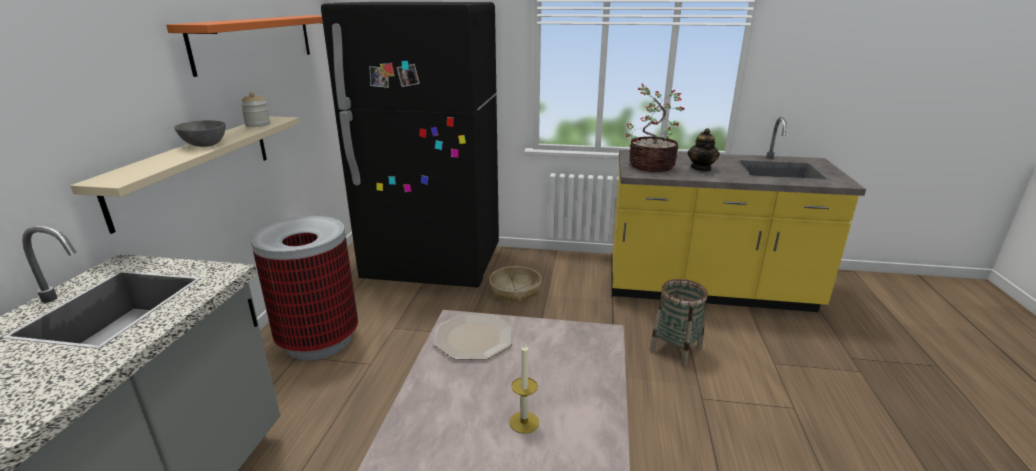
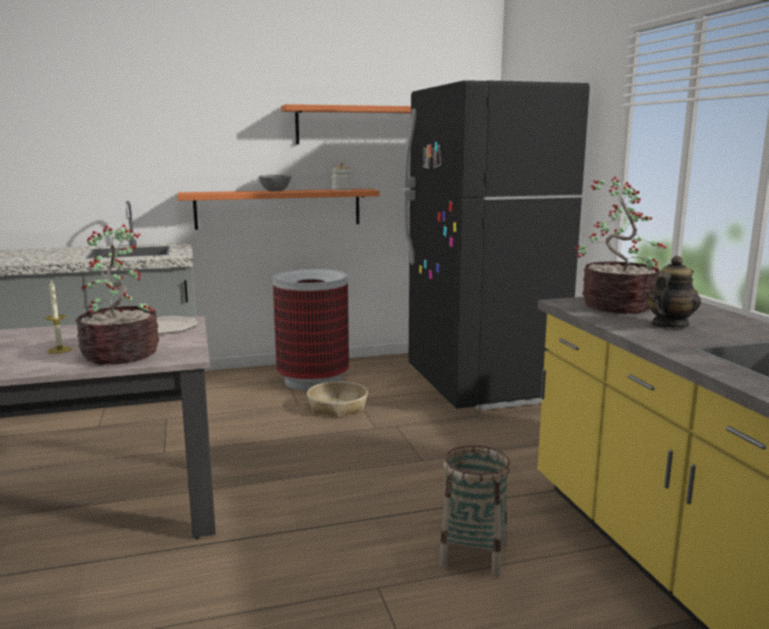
camera: 65 degrees right, 10 degrees down
(196, 166) = (278, 208): beige shelf -> orange shelf
(515, 290) = (486, 431): basket -> basket (338, 407)
(575, 374) = (122, 355): none -> potted plant
(701, 168) = (669, 325): teapot -> teapot turned 150 degrees clockwise

